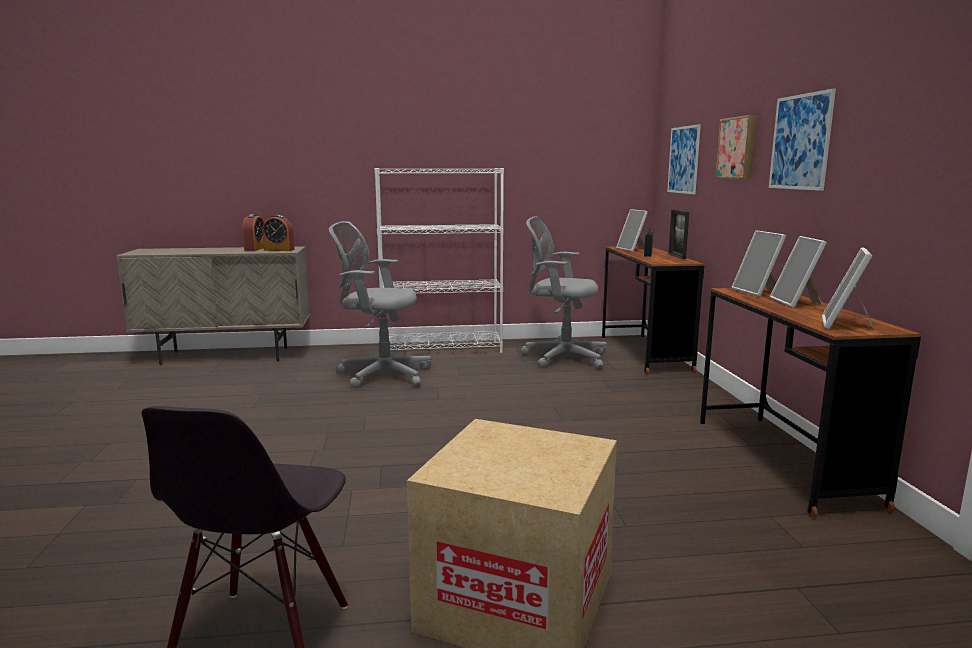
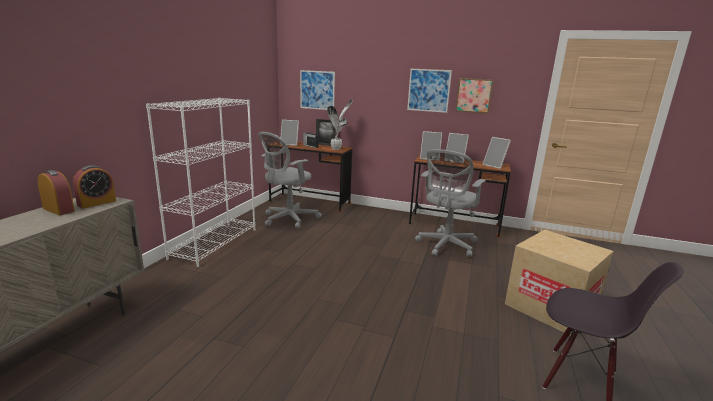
camera: 65 degrees left, 5 degrees up
(380, 374) = (240, 276): grey office chair -> grey office chair (445, 246)
(666, 261) = (337, 149): none -> potted plant
(738, 148) = (376, 88): picture -> picture (474, 95)

